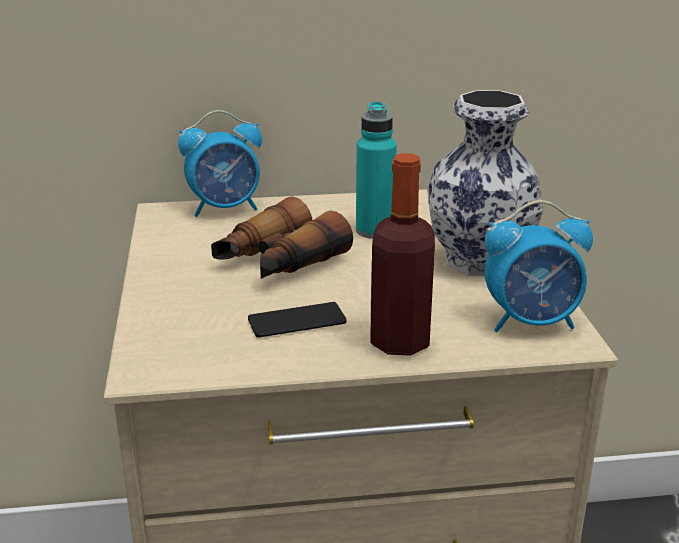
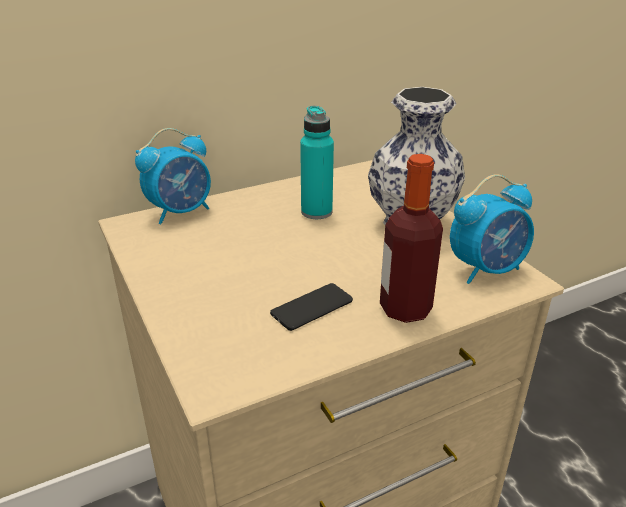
camera: 20 degrees left, 5 degrees up
(278, 262) = (259, 254): binoculars -> none

